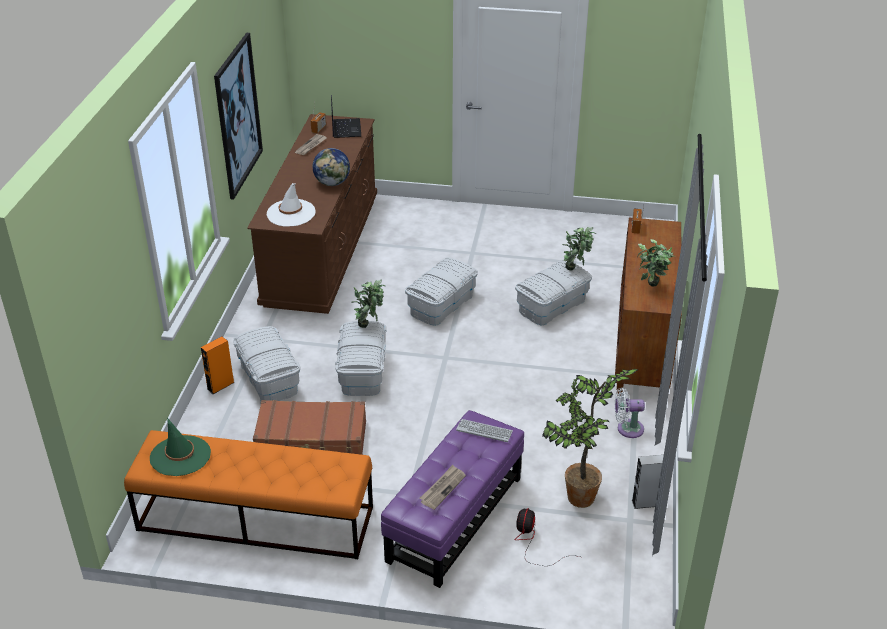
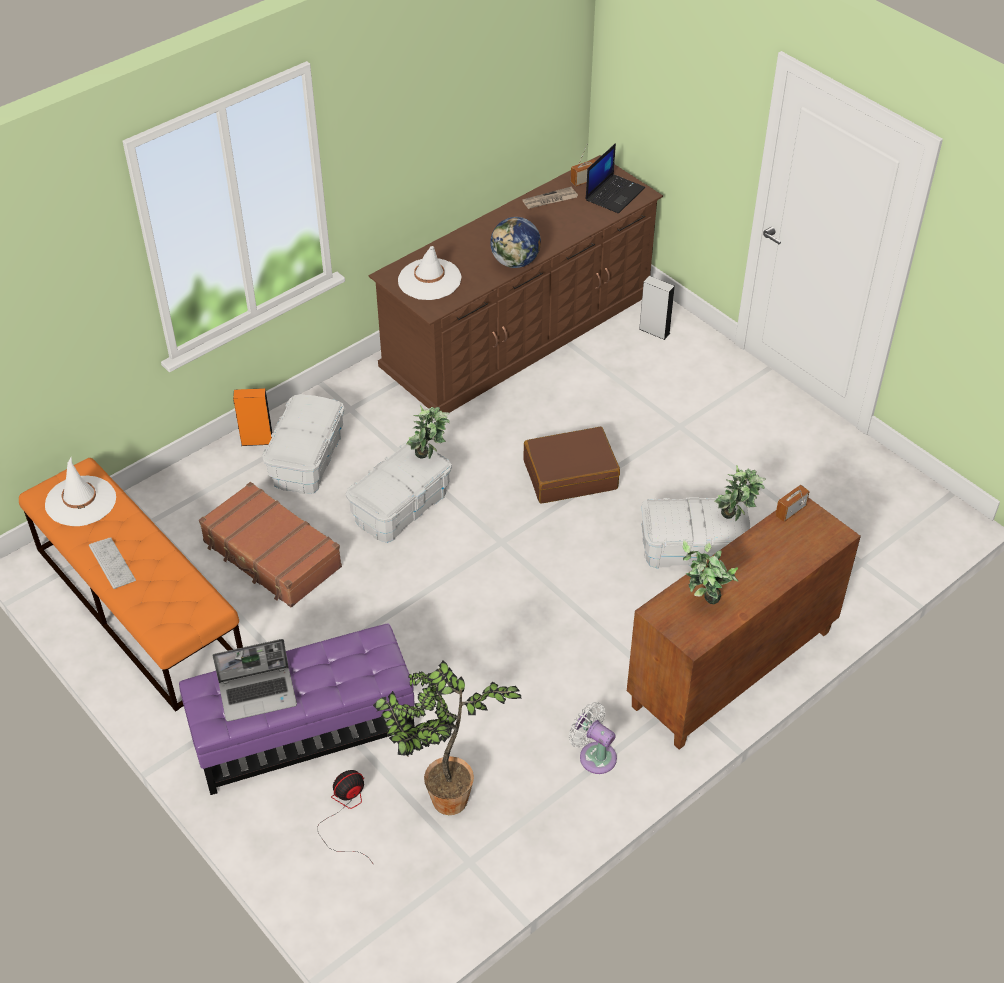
camera: 40 degrees right, 10 degrees up
(180, 456) = (81, 501): green hat -> white hat
(238, 115) = (419, 135): picture -> none
(442, 305) = (570, 474): white storage box -> brown suitcase
(442, 488) = (258, 694): newspaper -> laptop
(484, 431) = (371, 658): keyboard -> keyboard (112, 563)
(647, 503) = (510, 856): grey speaker -> grey speaker (654, 331)

